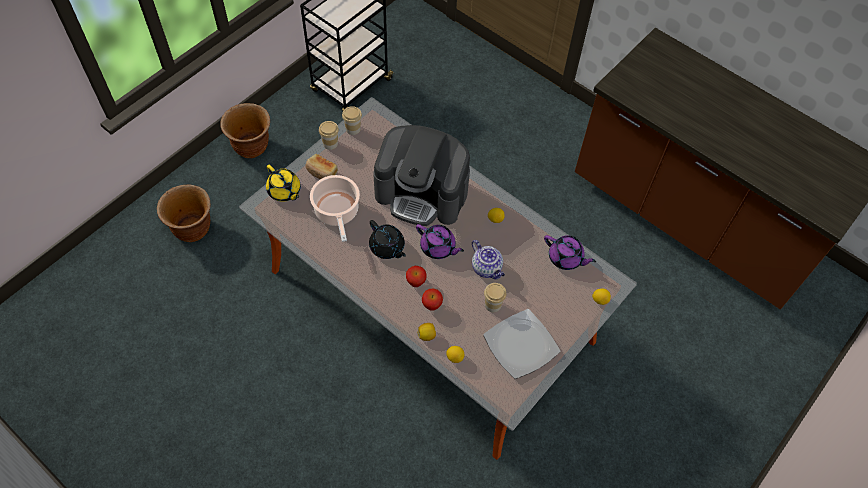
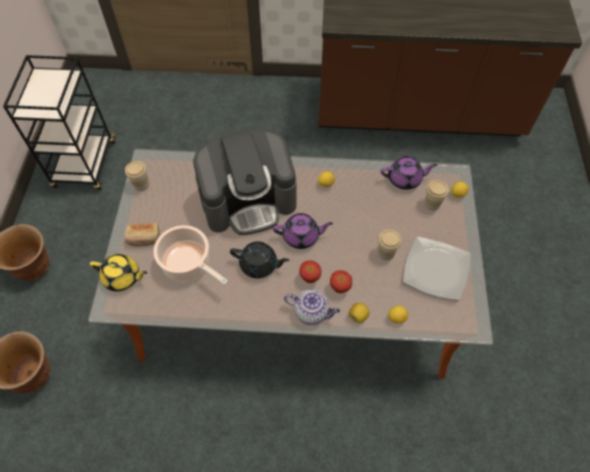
camera: 35 degrees left, 0 degrees up
(330, 143) = (131, 209): cup -> cup (432, 204)
(487, 268) = (355, 227): teapot -> teapot (312, 312)

